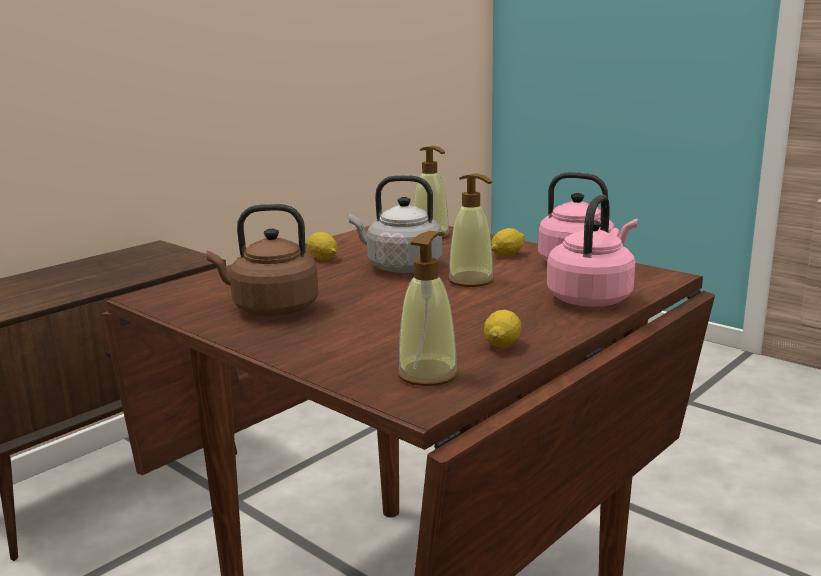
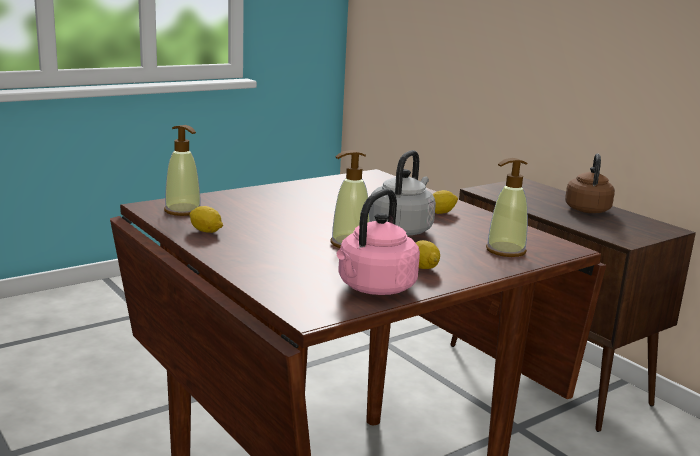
camera: 100 degrees right, 0 degrees up
(271, 309) = (327, 193): brown kettle -> brown kettle (587, 209)
(590, 298) = (272, 271): pink kettle -> none

